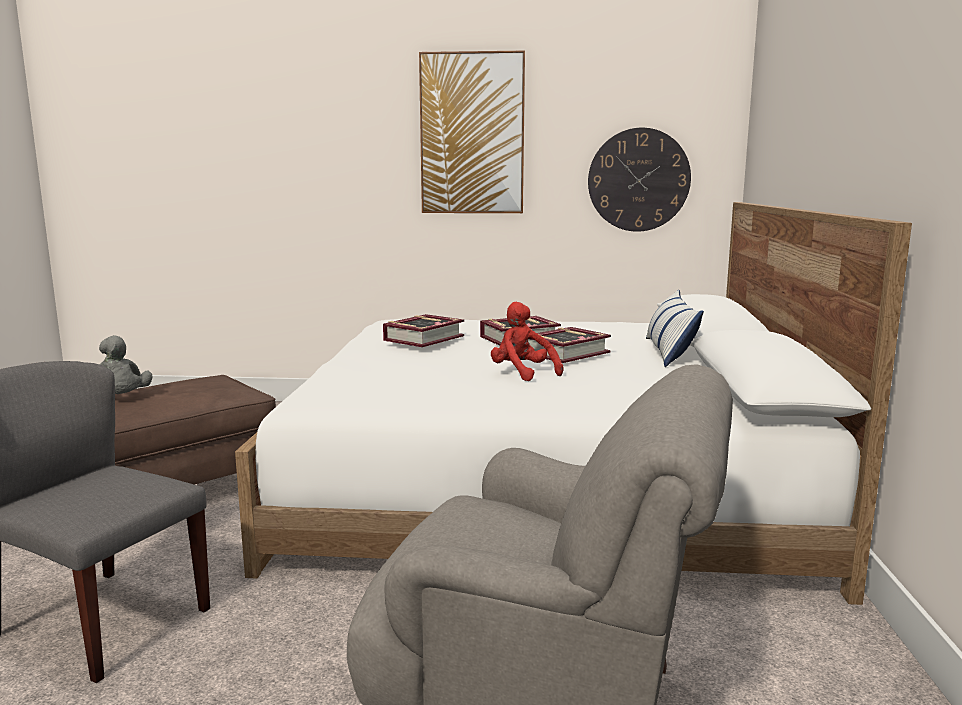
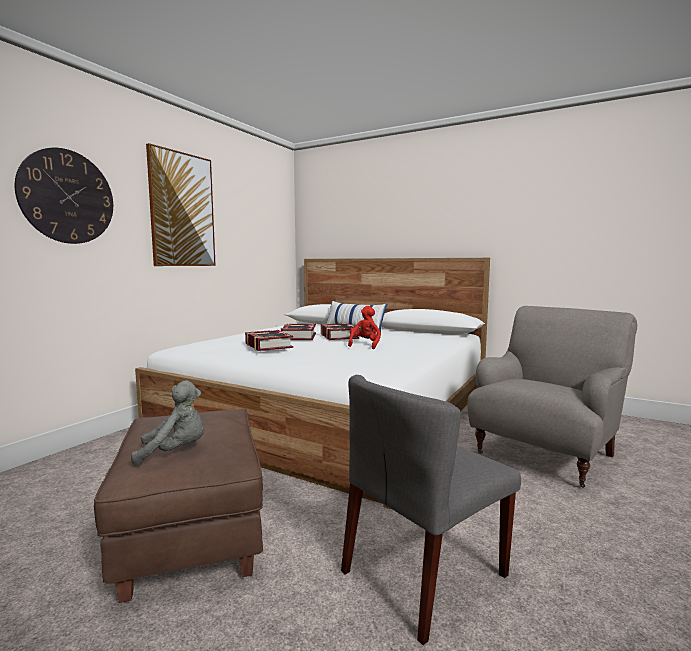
camera: 65 degrees left, 5 degrees down
(522, 373) = (365, 345): red plush toy -> red plush toy turned 120 degrees clockwise
(638, 180) = (261, 246): wall clock -> wall clock (67, 197)

